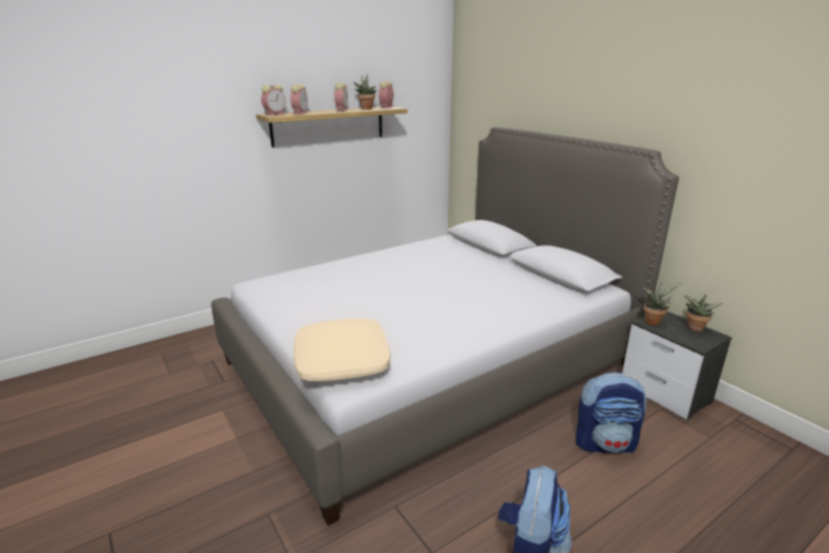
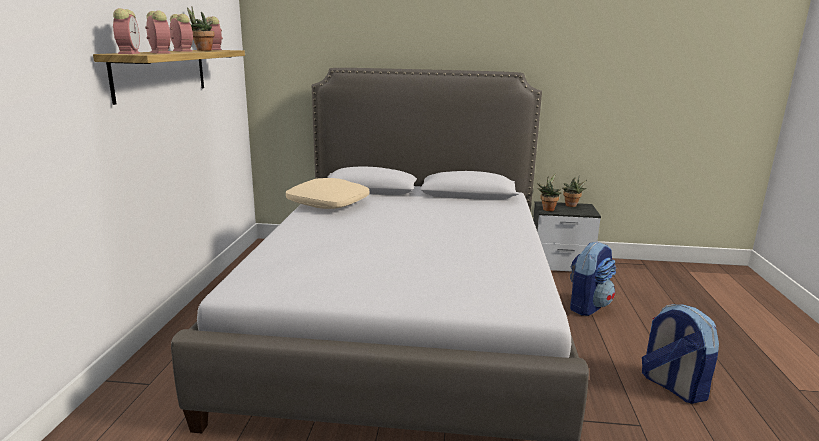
camera: 50 degrees left, 5 degrees down
(342, 360) = (494, 299): beige pillow -> beige pillow (328, 203)

